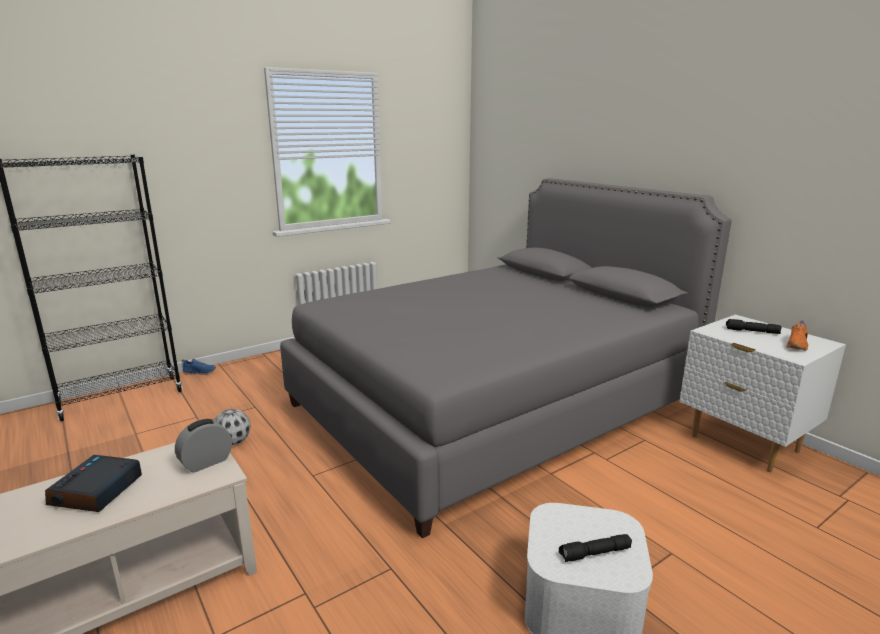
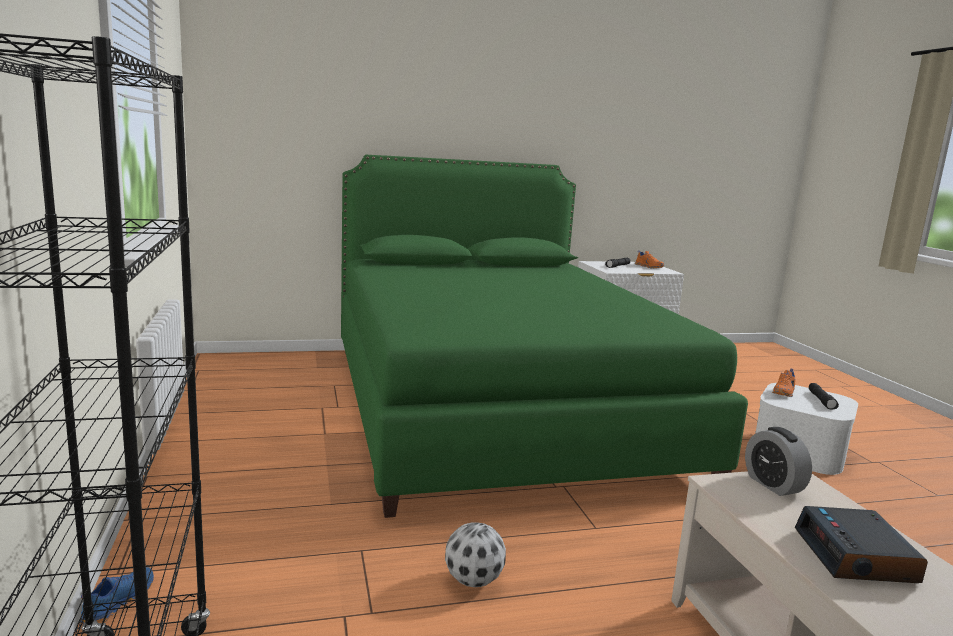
camera: 70 degrees left, 5 degrees down
(96, 491) = (856, 557): alarm clock -> alarm clock turned 60 degrees clockwise
(492, 404) = (495, 407): grey bed -> green bed
(593, 522) = (784, 392): none -> orange shoe

